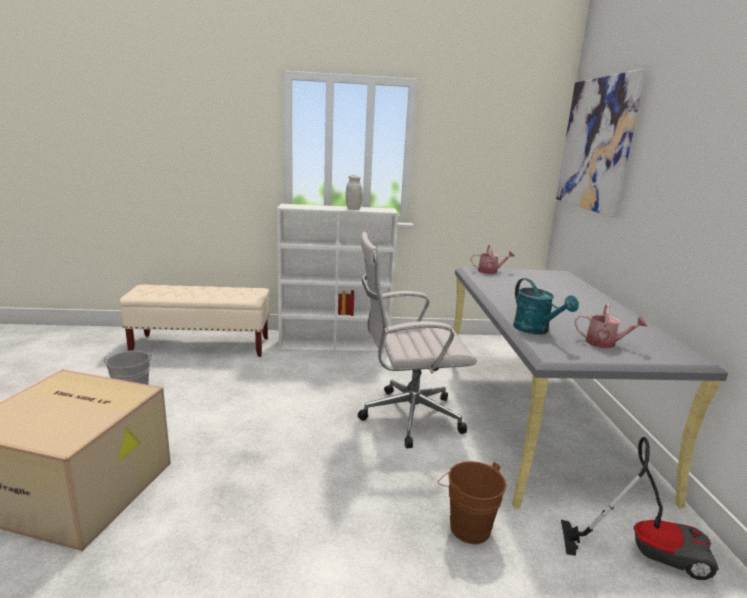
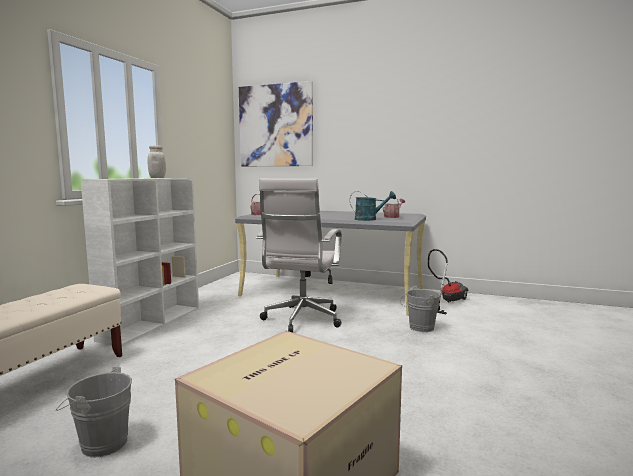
camera: 65 degrees left, 10 degrees down
(466, 525) = (419, 328): brown bucket -> grey bucket

